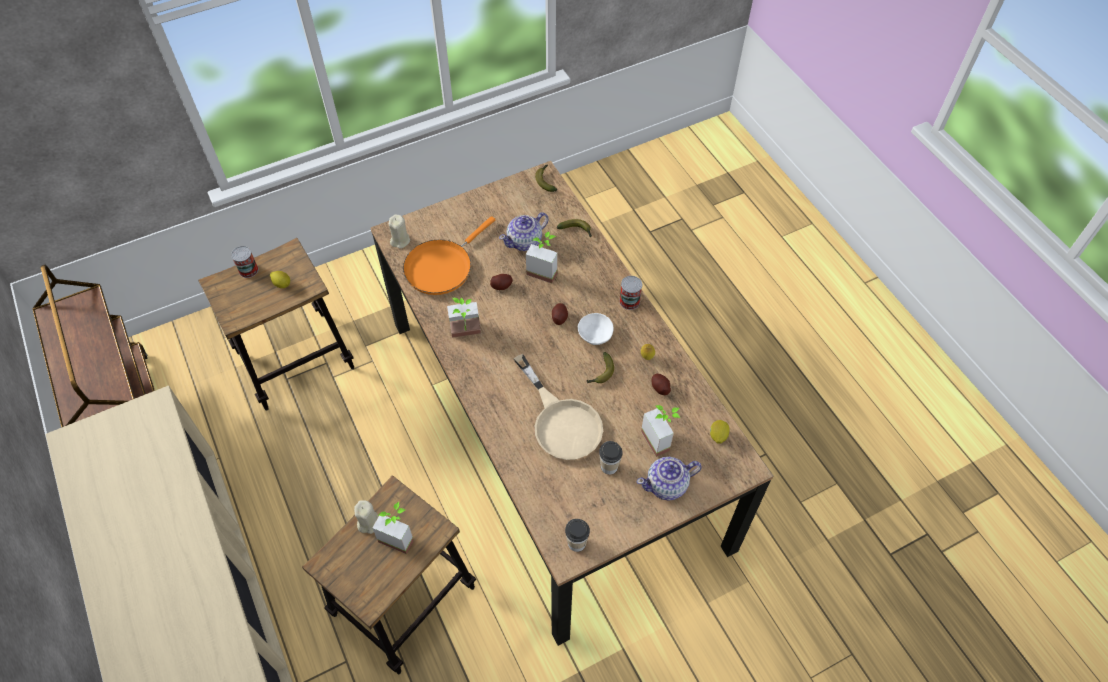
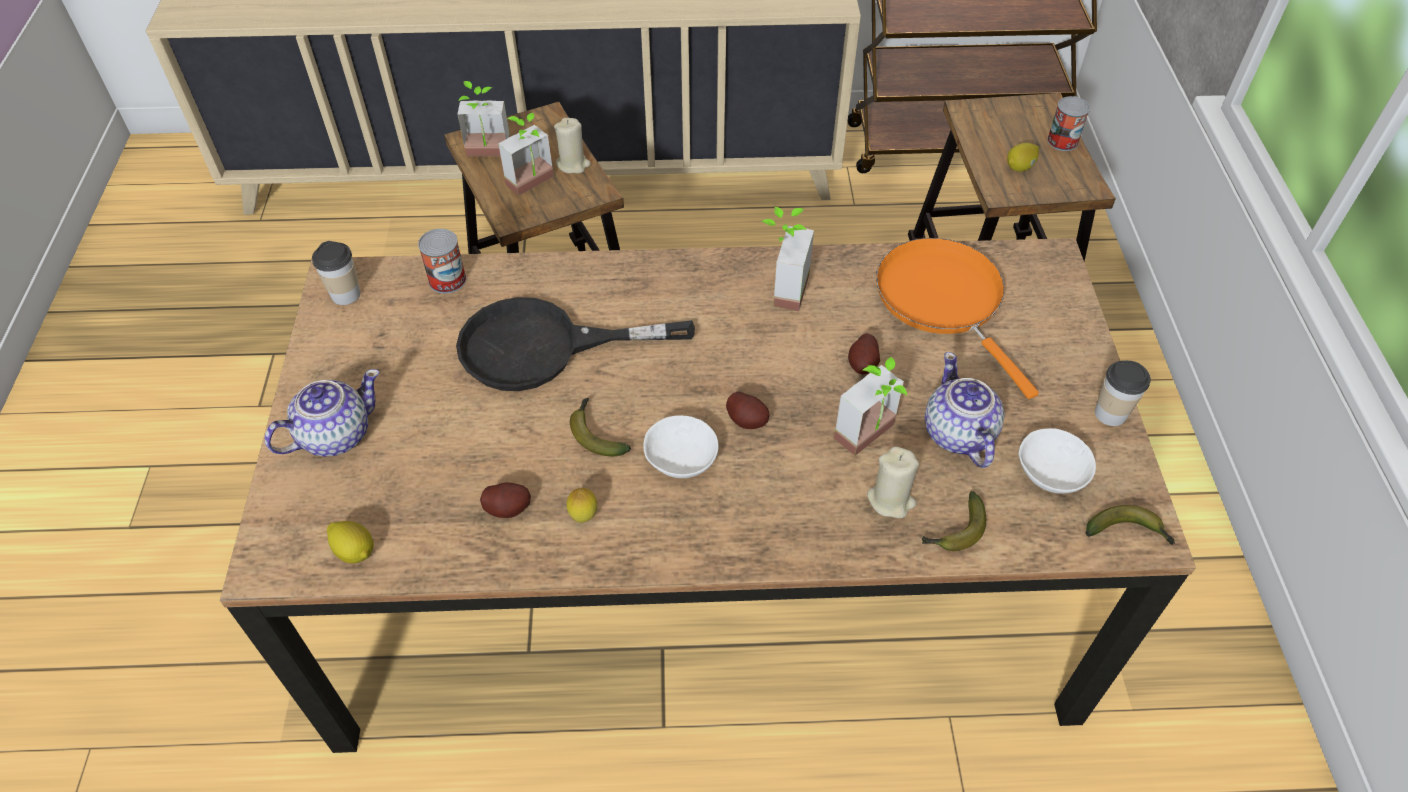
camera: 115 degrees right, 5 degrees down
(400, 240) = (1028, 265): beige candle -> beige candle (891, 500)
(529, 209) = (1049, 472): none -> white bowl
(561, 421) = (543, 348): beige frying pan -> black frying pan
(609, 466) = (424, 375): cup -> cup (1110, 414)
(629, 301) = (726, 546): can -> can (447, 280)
(661, 438) = (416, 464): potted plant -> potted plant (487, 155)
(667, 485) = (334, 435): teapot -> teapot turned 45 degrees clockwise

